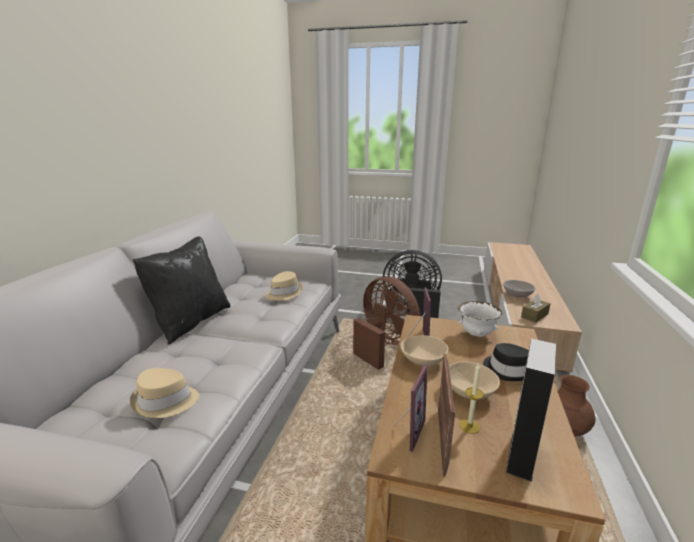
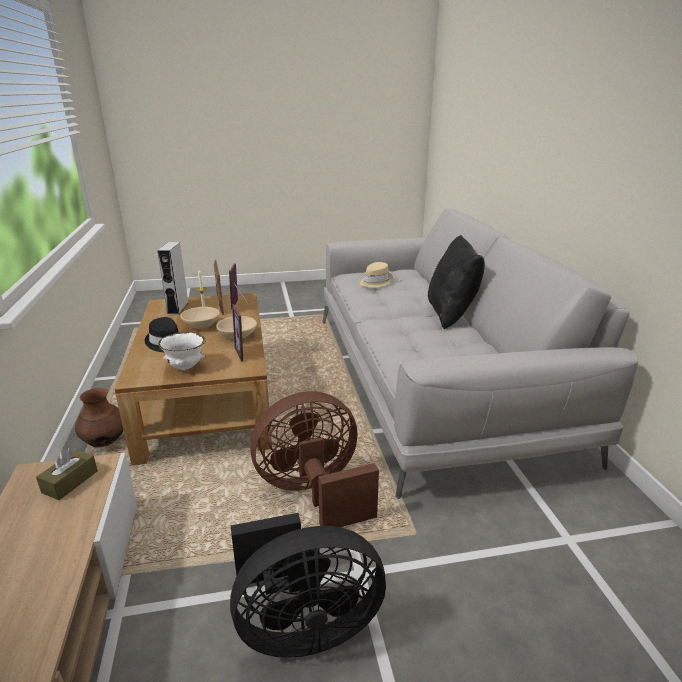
camera: 155 degrees right, 5 degrees up
(283, 293) = (419, 352): beige hat -> none
(384, 345) = (314, 492): brown fan -> brown fan turned 135 degrees clockwise
(517, 295) = (64, 542): grey bowl -> none

